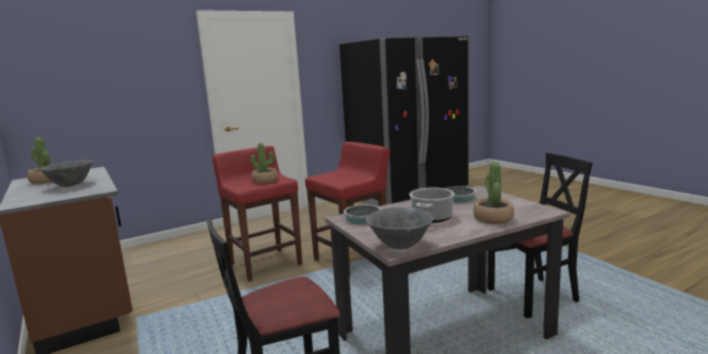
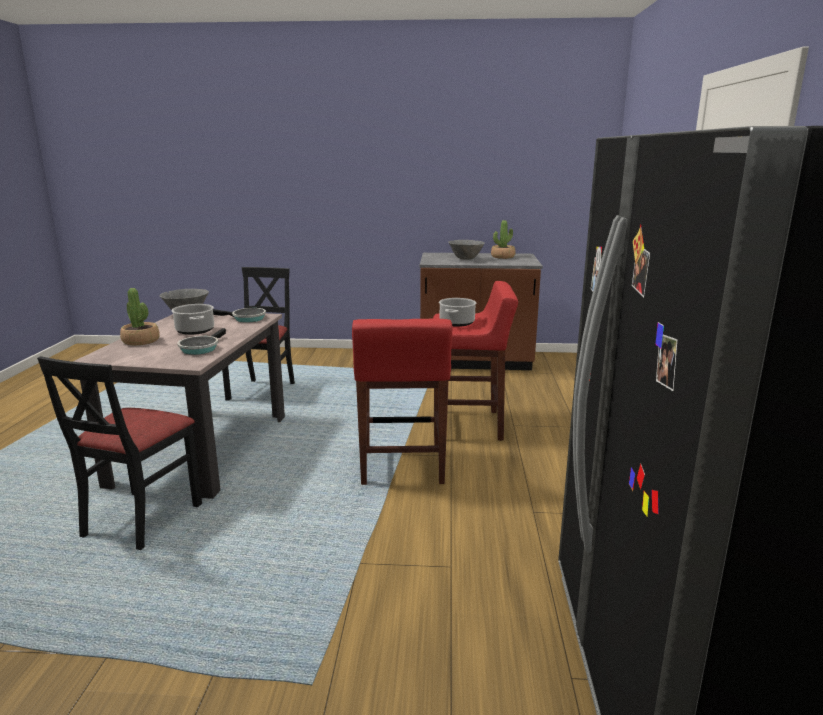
camera: 125 degrees right, 5 degrees up
(265, 181) = (457, 323): potted plant -> cooking pot

